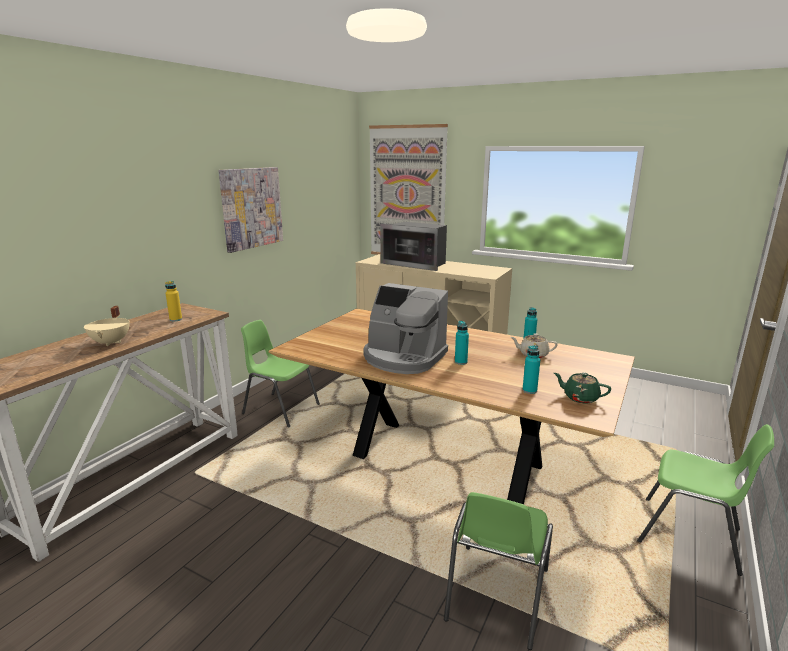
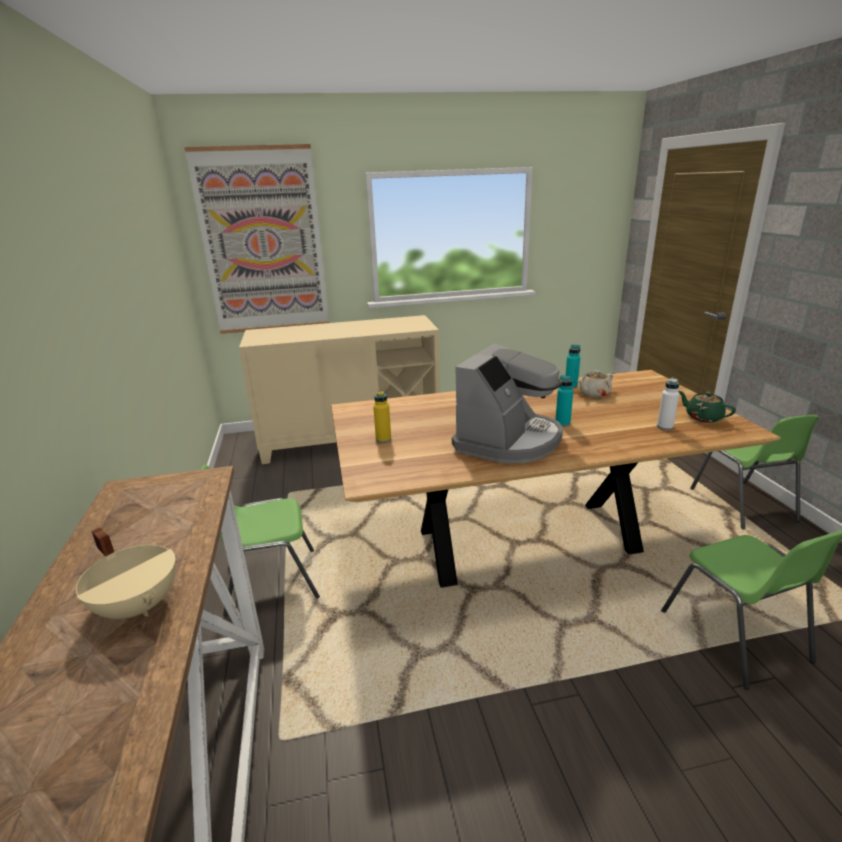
camera: 40 degrees left, 5 degrees up
(176, 319) = (168, 511): yellow bottle -> yellow bottle (383, 439)
(251, 208) = (118, 287): picture -> none
(403, 358) = (509, 440): coffee machine -> coffee machine turned 45 degrees counterclockwise
(416, 264) = (319, 332): microwave -> none
(529, 390) = (664, 427): turquoise bottle -> white bottle
(580, 397) = (702, 417): green teapot -> green teapot turned 60 degrees clockwise
(691, 536) = (743, 505): green chair -> green chair turned 90 degrees clockwise

